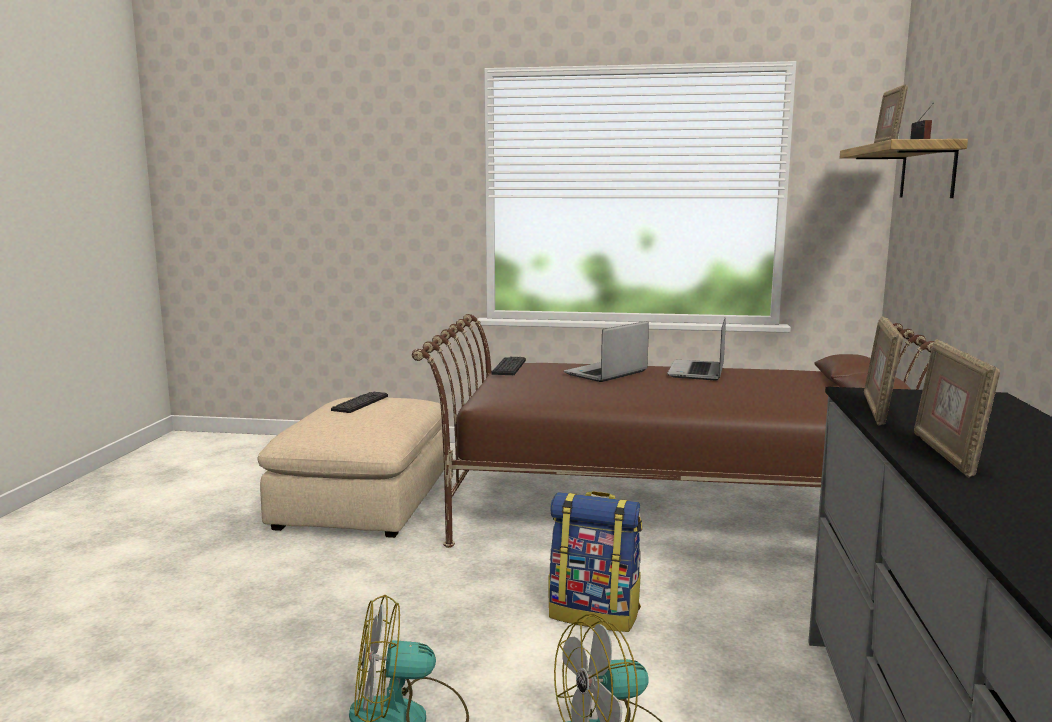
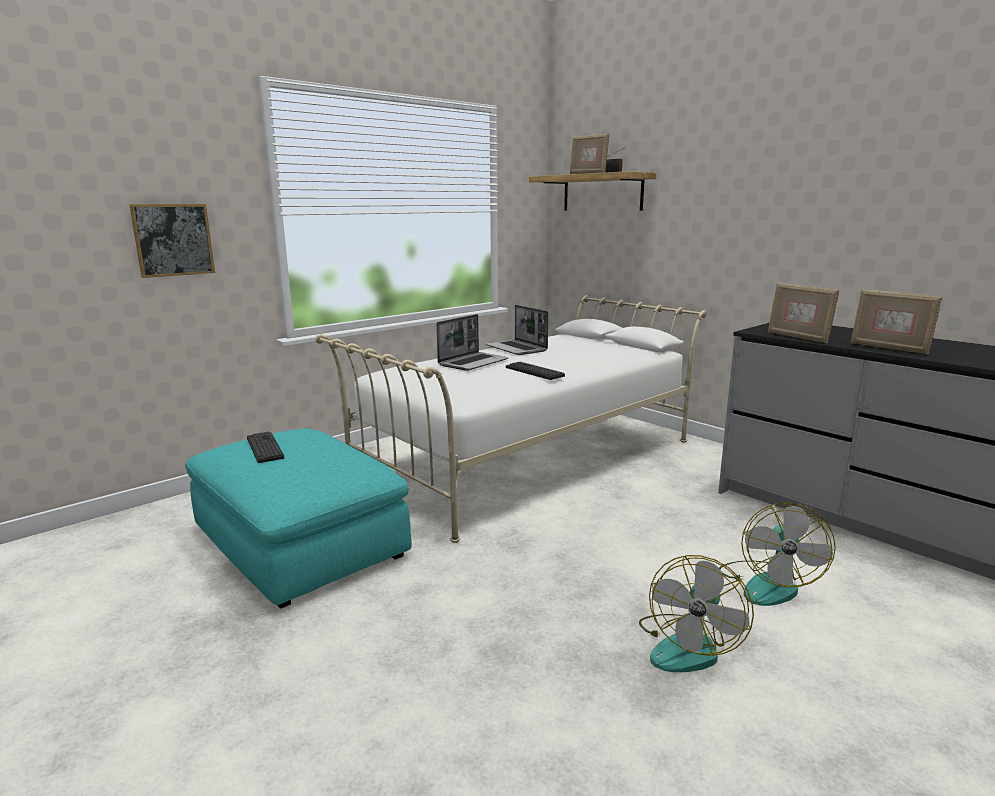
camera: 50 degrees left, 5 degrees up
(366, 498) = (300, 542): beige ottoman -> turquoise ottoman
(395, 217) = (173, 240): none -> picture
(509, 367) = (390, 375): keyboard -> keyboard (534, 371)
(595, 613) = (623, 531): backpack -> none
(606, 373) = (473, 362): laptop -> laptop turned 135 degrees counterclockwise
(671, 514) = (527, 458): brown bed -> white bed

